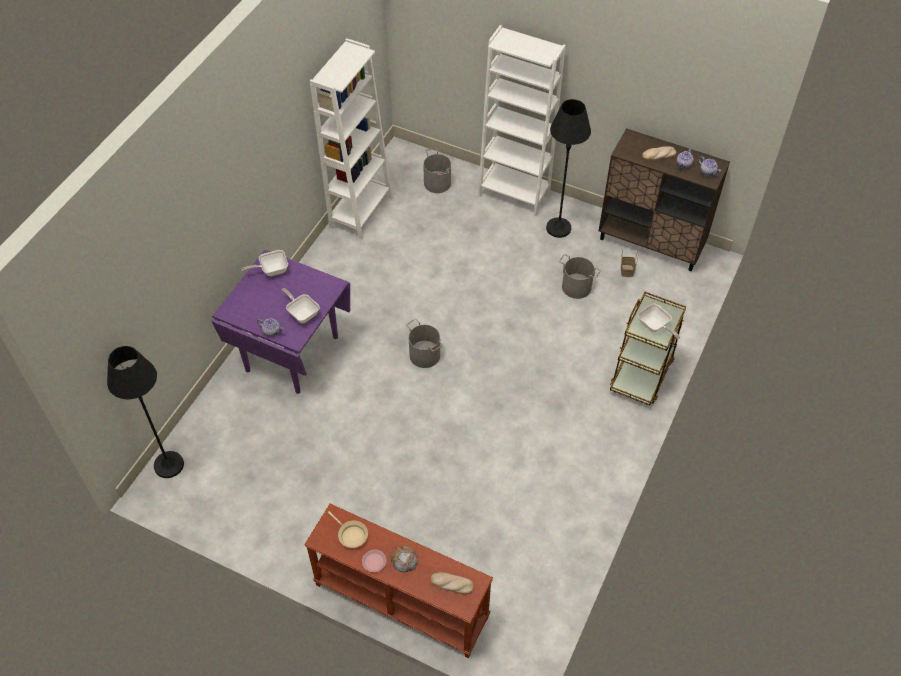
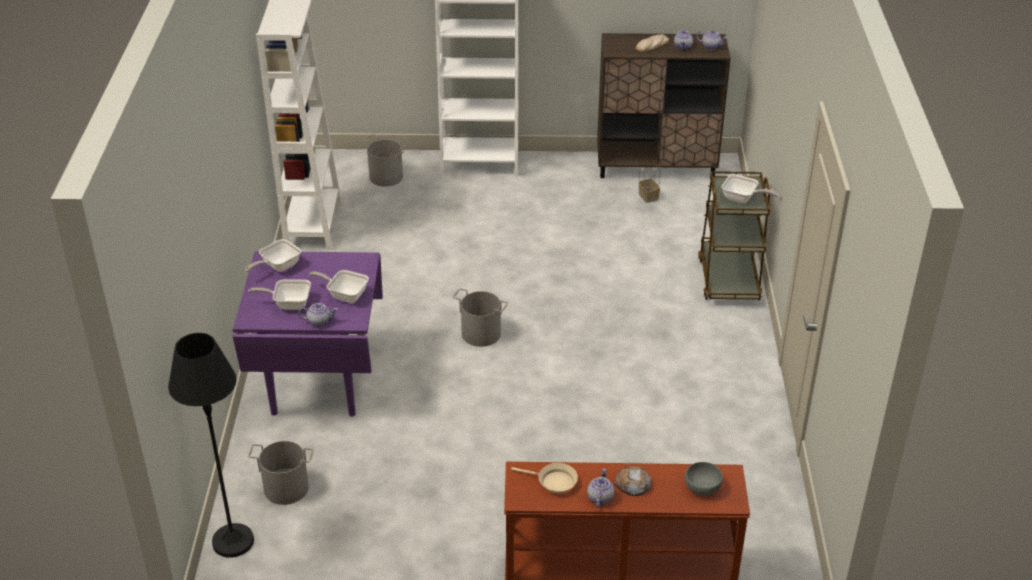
camera: 25 degrees left, 15 degrees down
(260, 307) = (288, 304): none -> frying pan
(374, 562) = (600, 497): pink plate -> teapot
(451, 584) = (703, 486): bread -> grey bowl
(558, 228) = (549, 180): black floor lamp -> none
(576, 287) = (606, 224): grey bucket -> grey bucket (286, 487)

